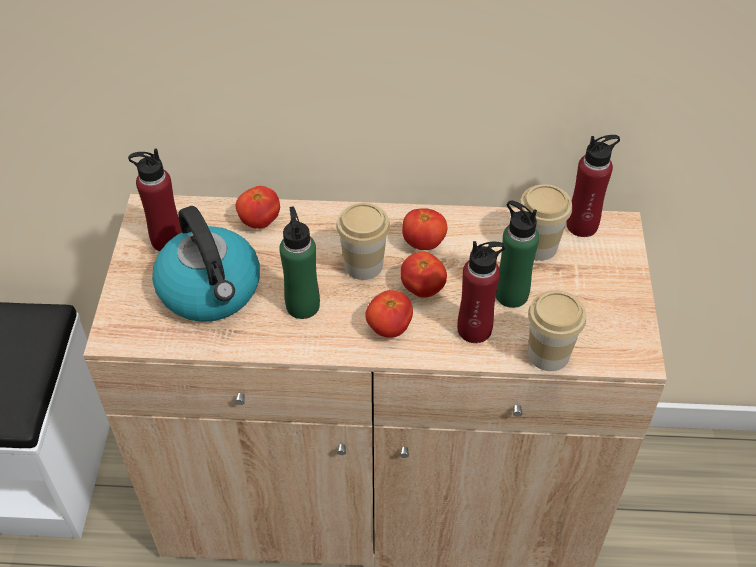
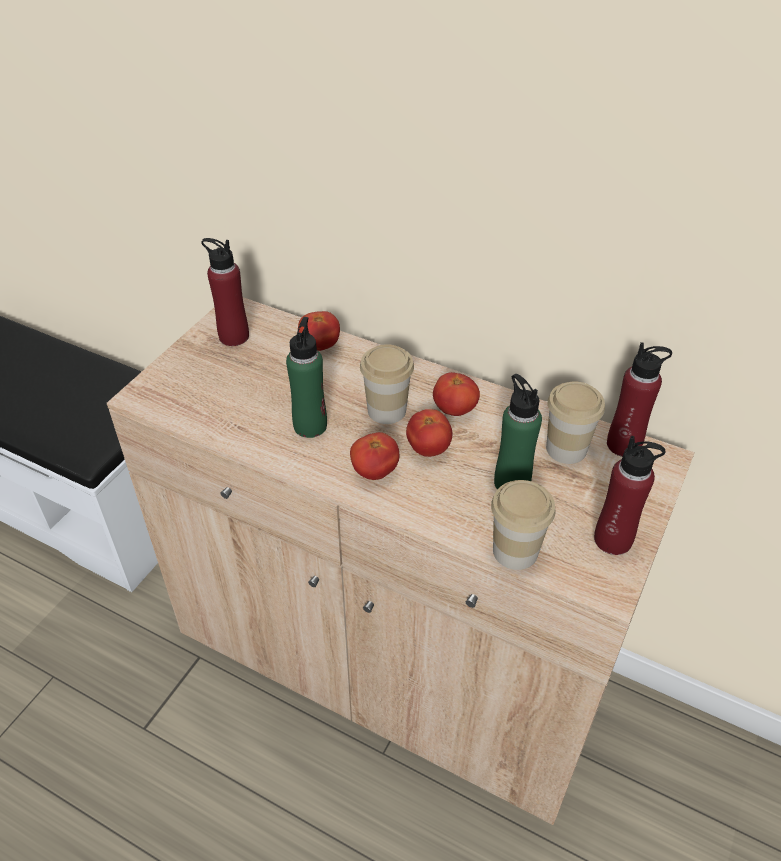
camera: 25 degrees right, 5 degrees down
(211, 290) = (241, 387): kettle -> none
(474, 329) = (455, 501): red bottle -> red bottle (613, 539)

